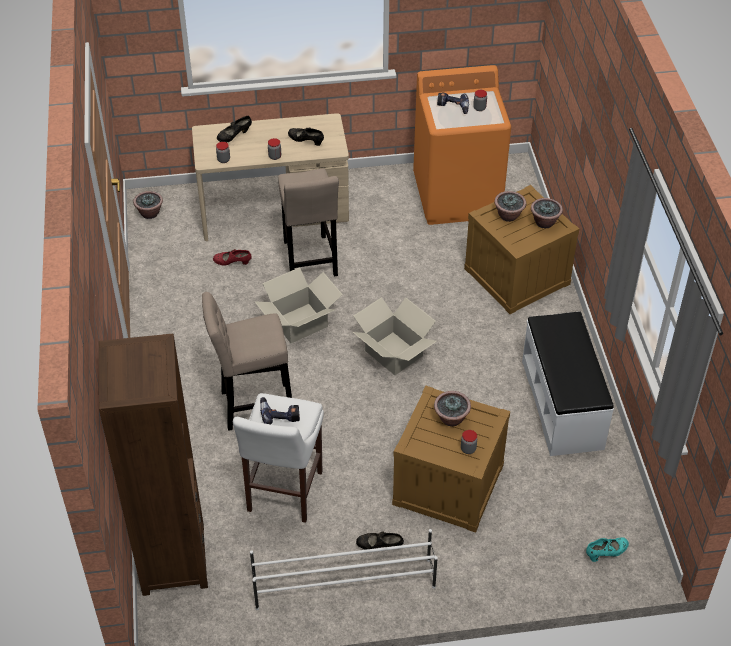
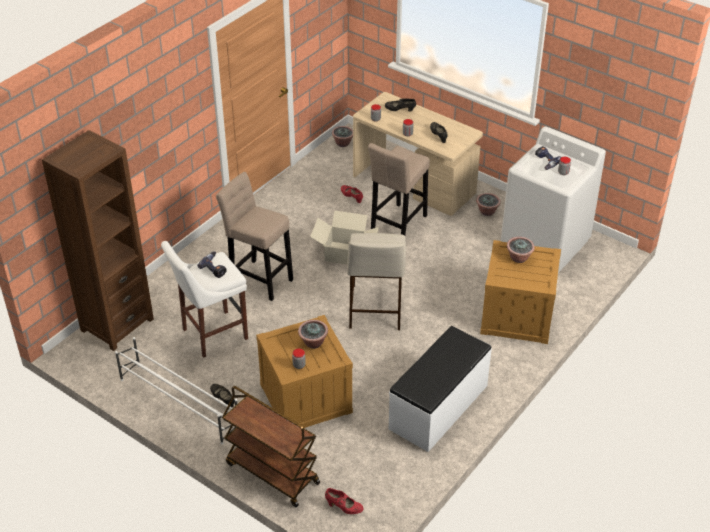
camera: 45 degrees right, 5 degrees down
(393, 353) = (375, 306): cardboard box -> beige stool
(457, 196) = (545, 245): orange washing machine -> white washing machine
(512, 576) = (271, 473): none -> brown cart
(544, 222) = (538, 277): potted plant -> potted plant (487, 212)
(606, 553) = (344, 507): turquoise shoe -> red shoe

